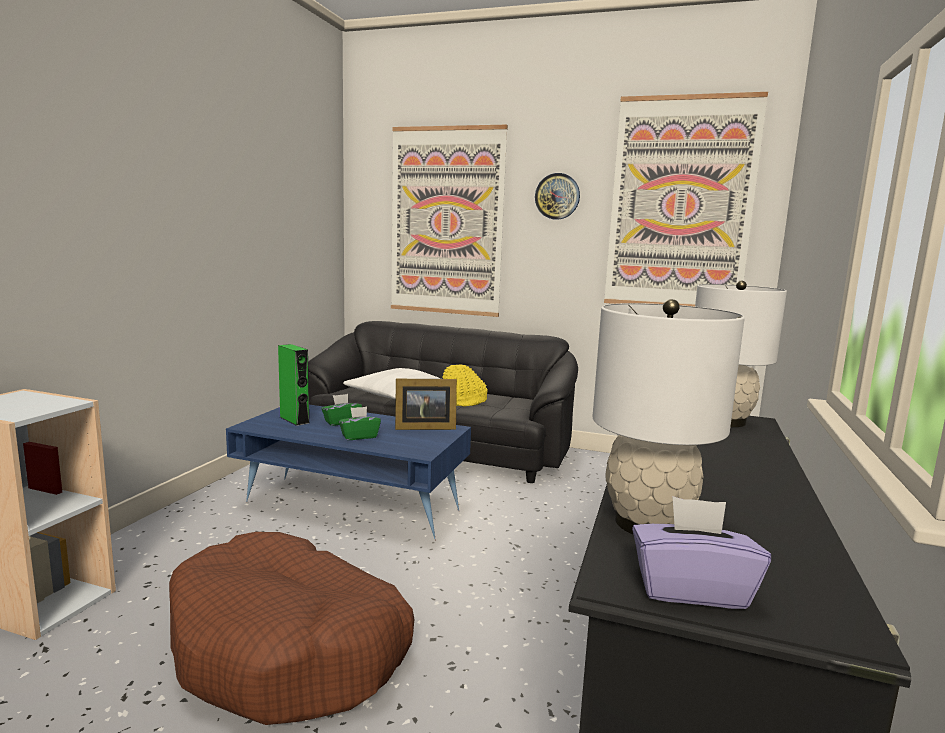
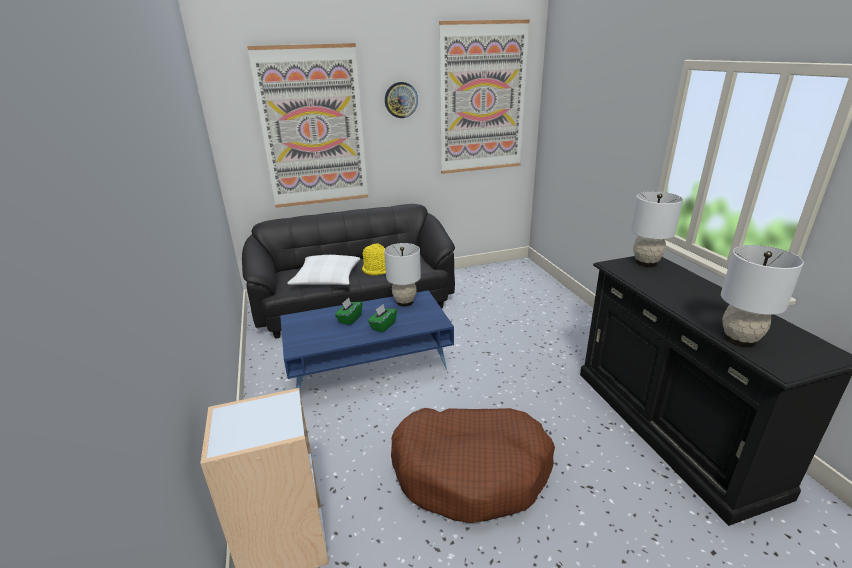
camera: 35 degrees left, 15 degrees up
(294, 420) = (316, 330): green speaker -> none
(423, 427) = (404, 302): picture frame -> white table lamp
(690, 589) = (797, 362): purple tissue box -> none

